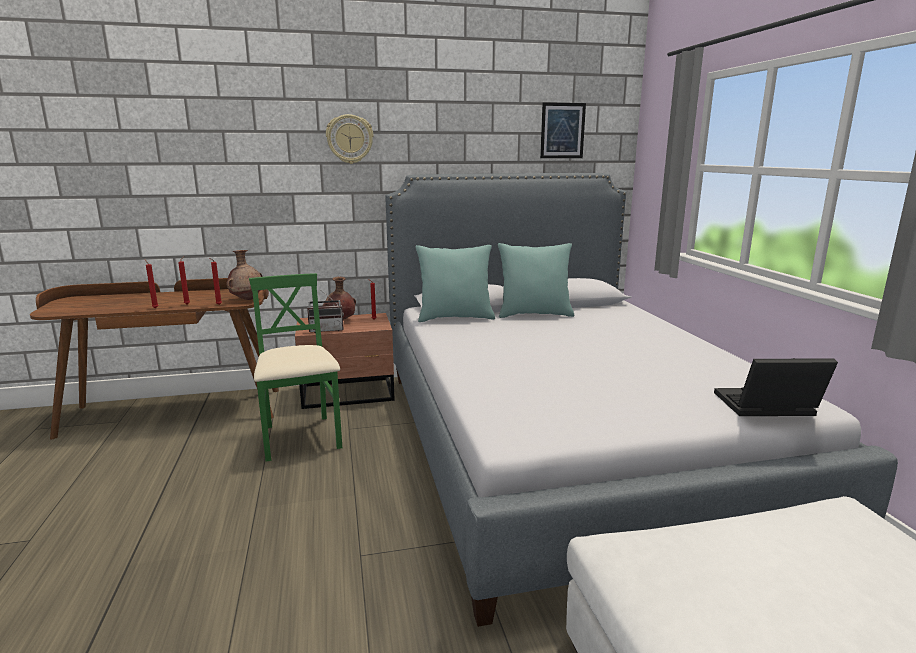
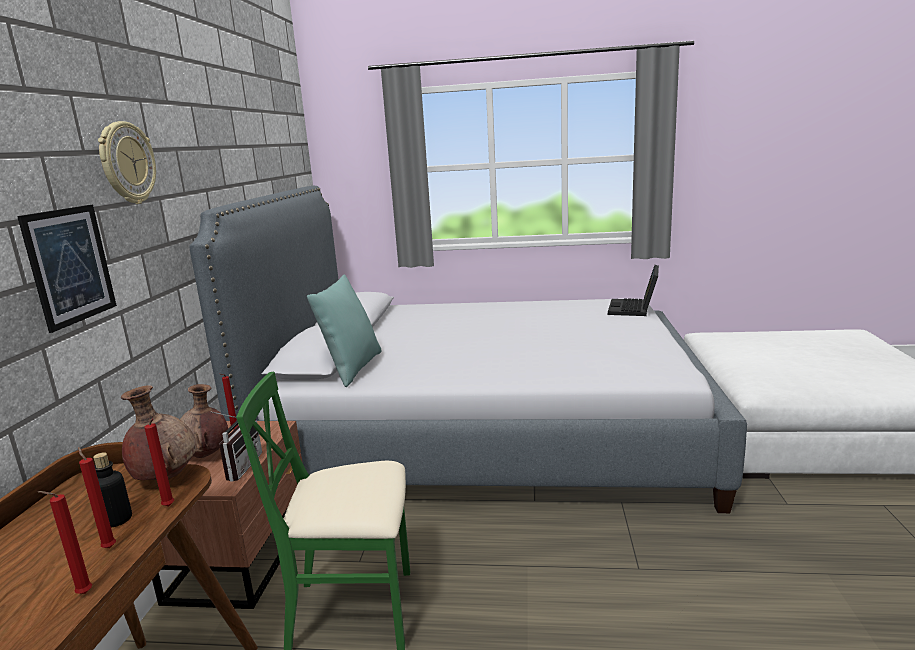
camera: 70 degrees left, 0 degrees up
(210, 301) = (117, 520): none -> bottle
(534, 314) = (380, 337): turquoise pillow -> none
(562, 130) = (276, 142): picture -> picture (70, 265)

